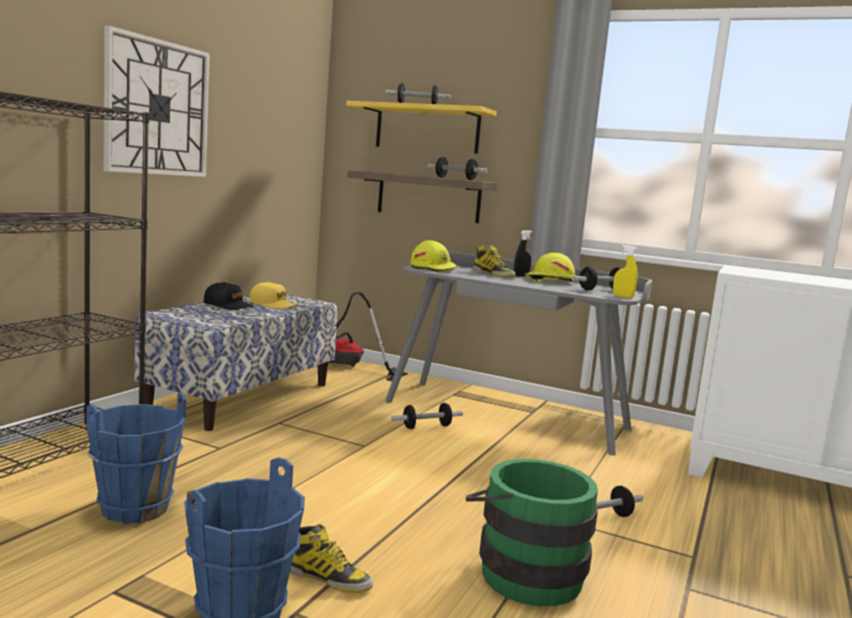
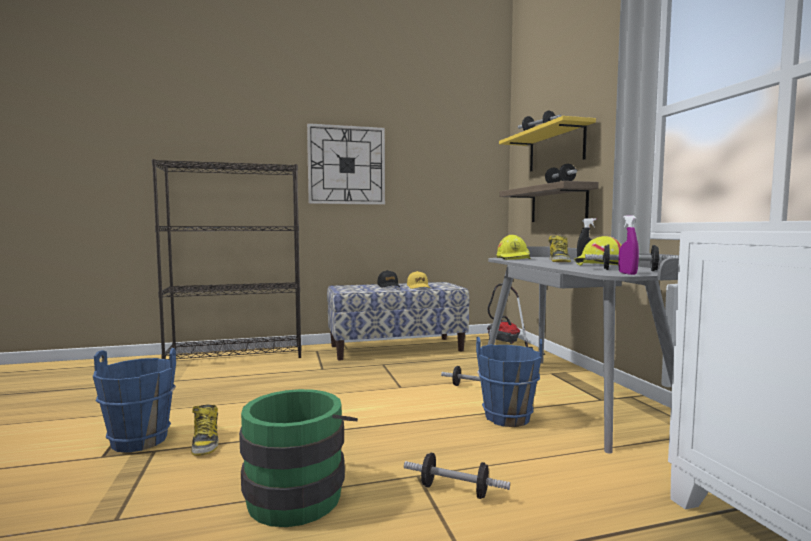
camera: 50 degrees right, 5 degrees down
(135, 508) = (224, 384): blue bucket -> blue bucket (507, 417)
(623, 296) = (627, 273): yellow spray bottle -> purple spray bottle

